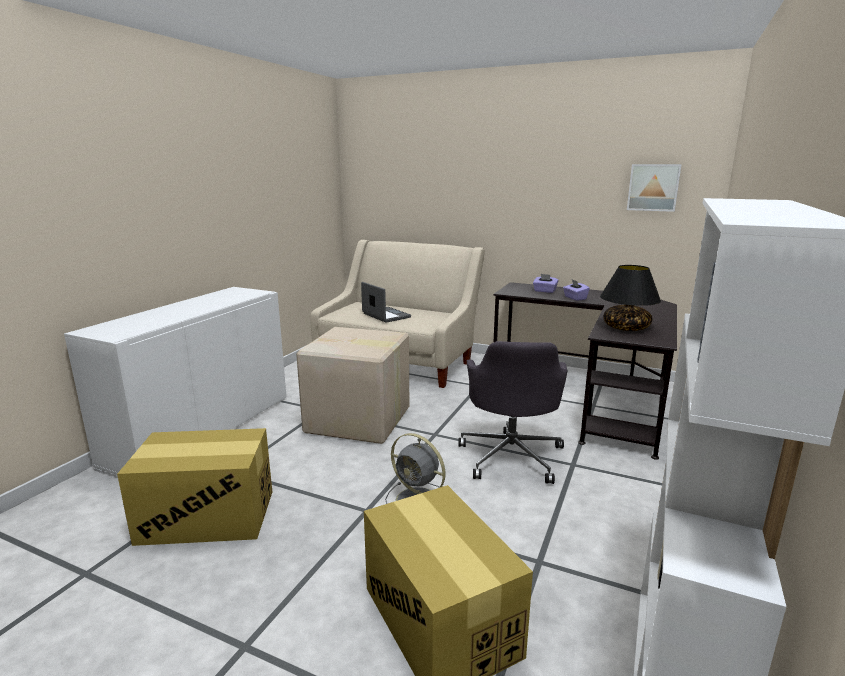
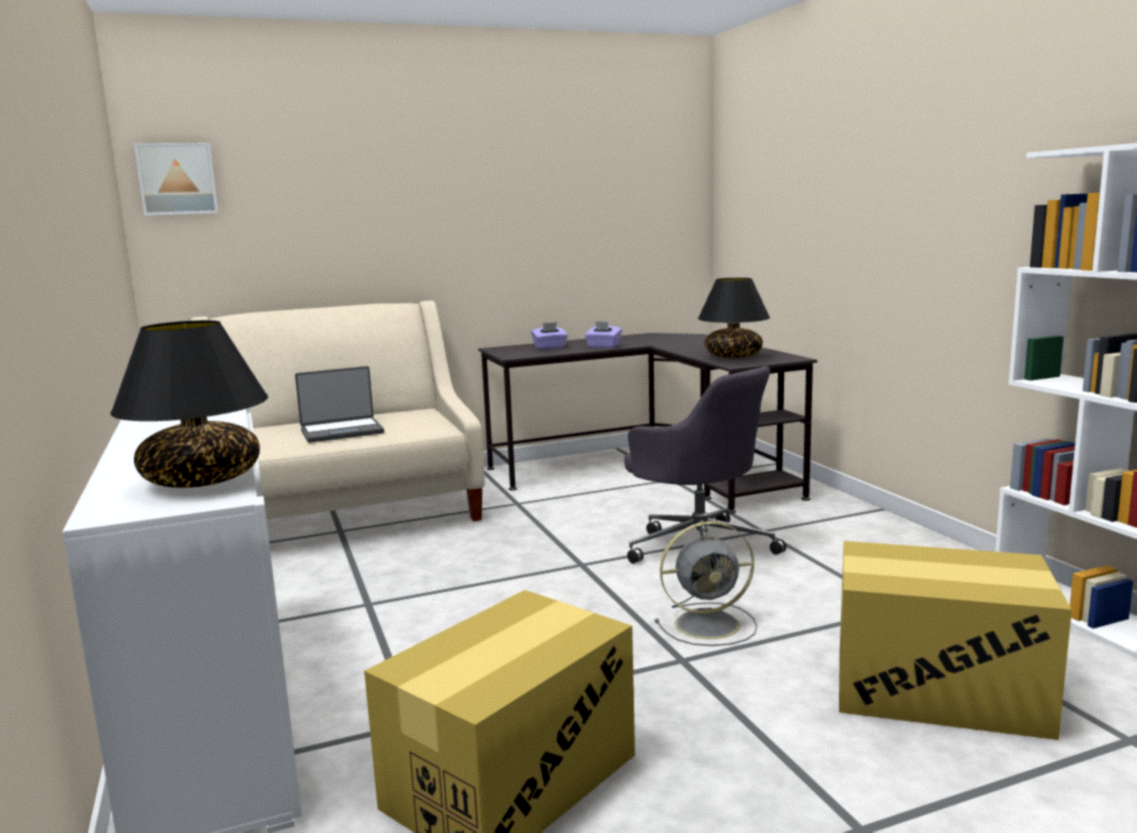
camera: 45 degrees left, 5 degrees down
(141, 326) = (201, 480): none -> black table lamp
(359, 420) = (454, 592): cardboard box -> none
(385, 316) = (342, 431): laptop -> laptop turned 150 degrees clockwise
(653, 187) = (640, 196): picture -> picture (177, 179)

